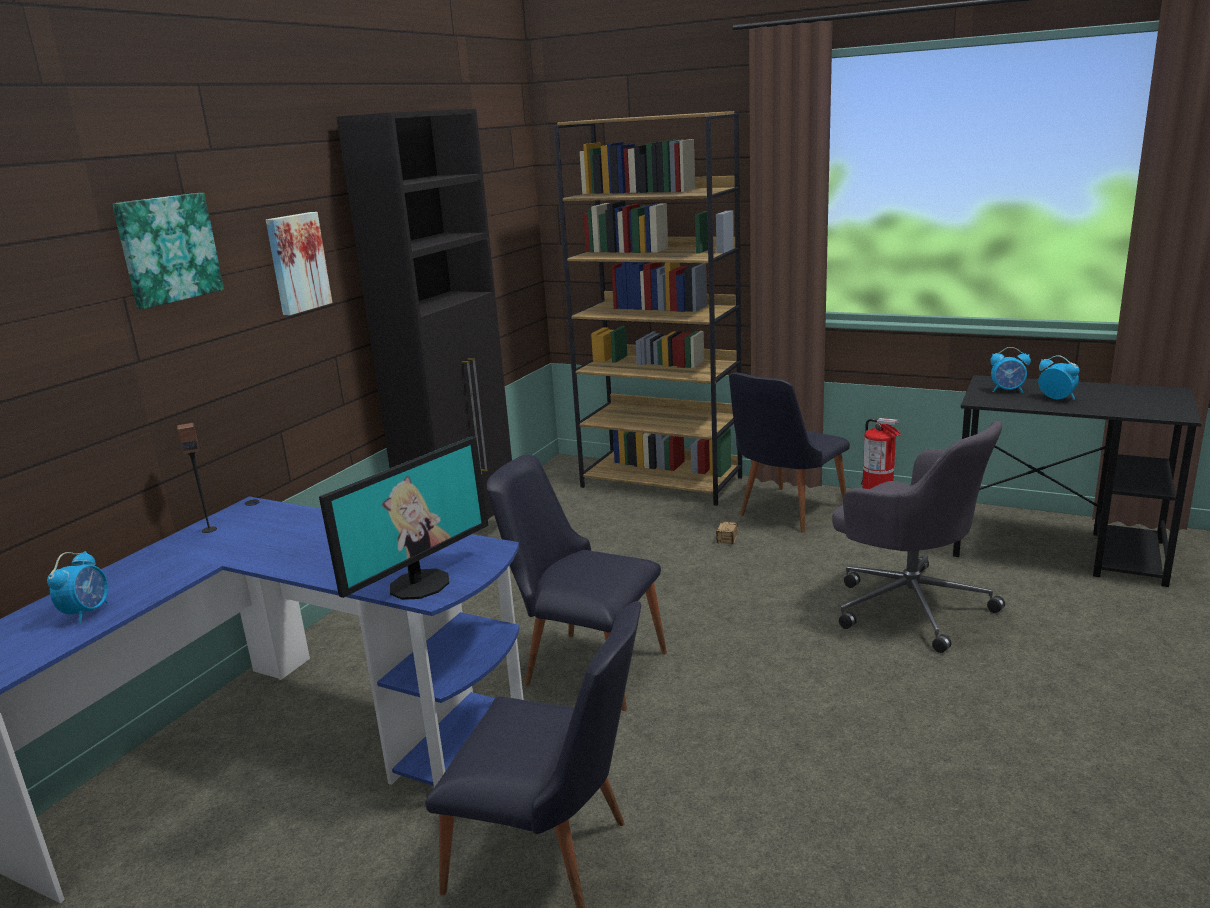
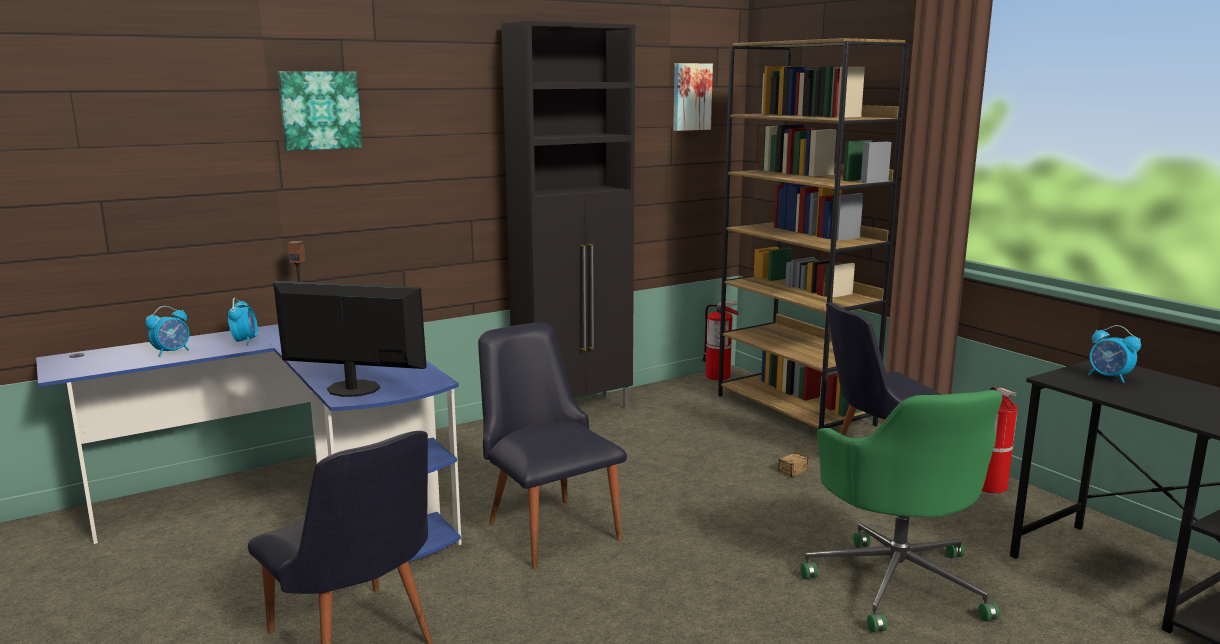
camera: 30 degrees right, 5 degrees down
(297, 263) = (442, 137): picture -> picture (691, 97)
(419, 584) = (352, 389): monitor -> monitor turned 150 degrees counterclockwise
(558, 468) = (718, 376): none -> fire extinguisher
(908, 605) = (896, 581): grey office chair -> green office chair
(1056, 398) = (1155, 396): alarm clock -> alarm clock (245, 341)

